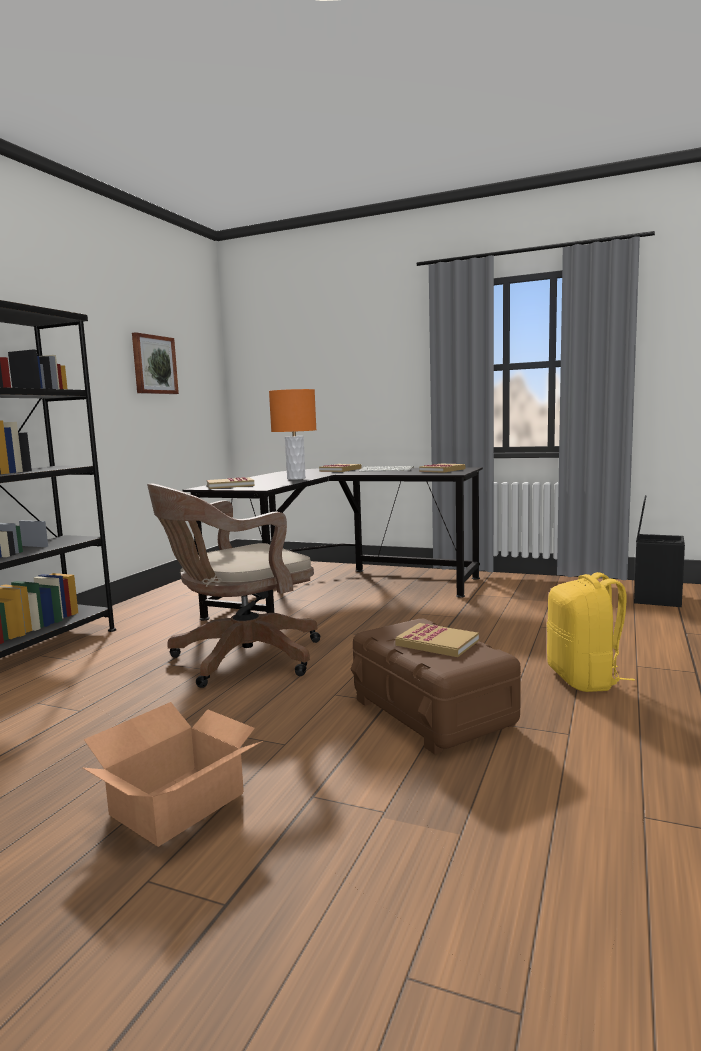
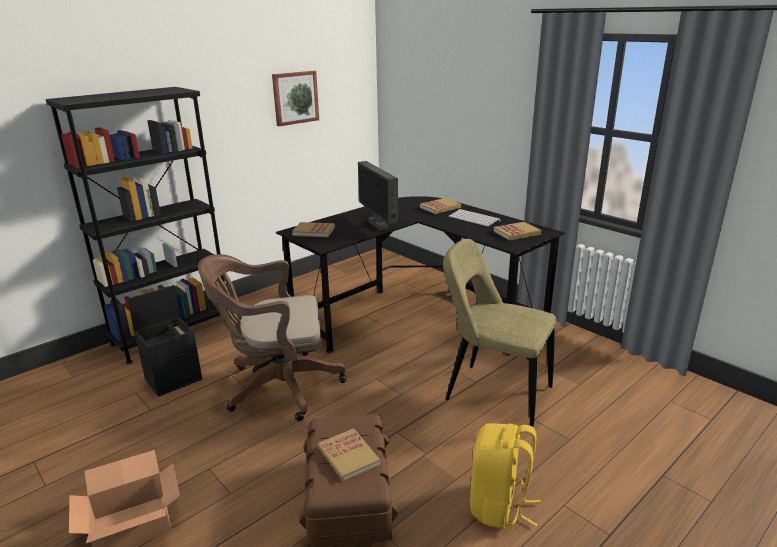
camera: 25 degrees right, 15 degrees up
(296, 478) = (379, 225): orange table lamp -> monitor
(481, 619) = (493, 392): none -> beige chair
(656, 598) = (691, 412): black storage box -> black storage box (174, 378)

